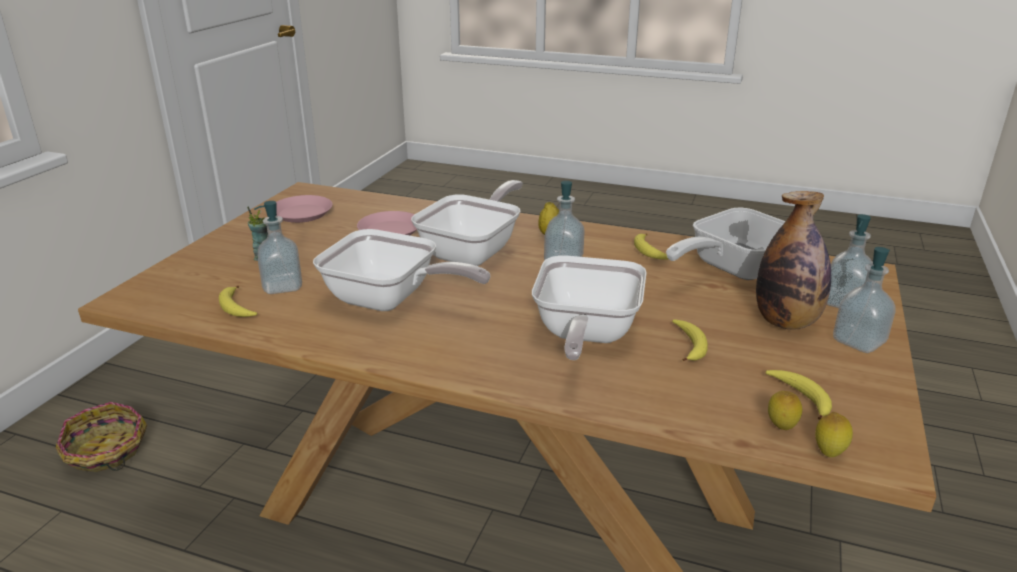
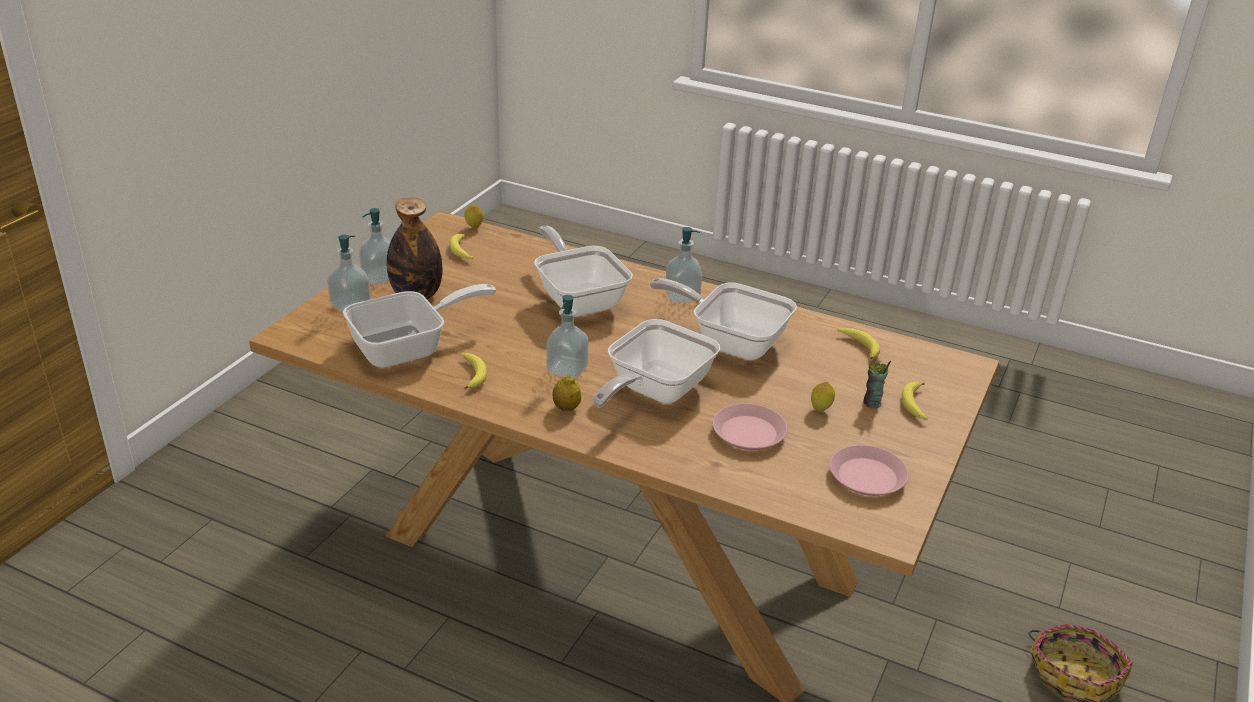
camera: 175 degrees left, 5 degrees up
(283, 286) = (833, 366): soap dispenser -> soap dispenser (682, 296)
(584, 335) = (578, 299): frying pan -> frying pan turned 45 degrees counterclockwise
(689, 345) = (505, 286): banana -> banana (914, 405)
(781, 428) = (489, 239): lemon -> lemon (820, 410)

